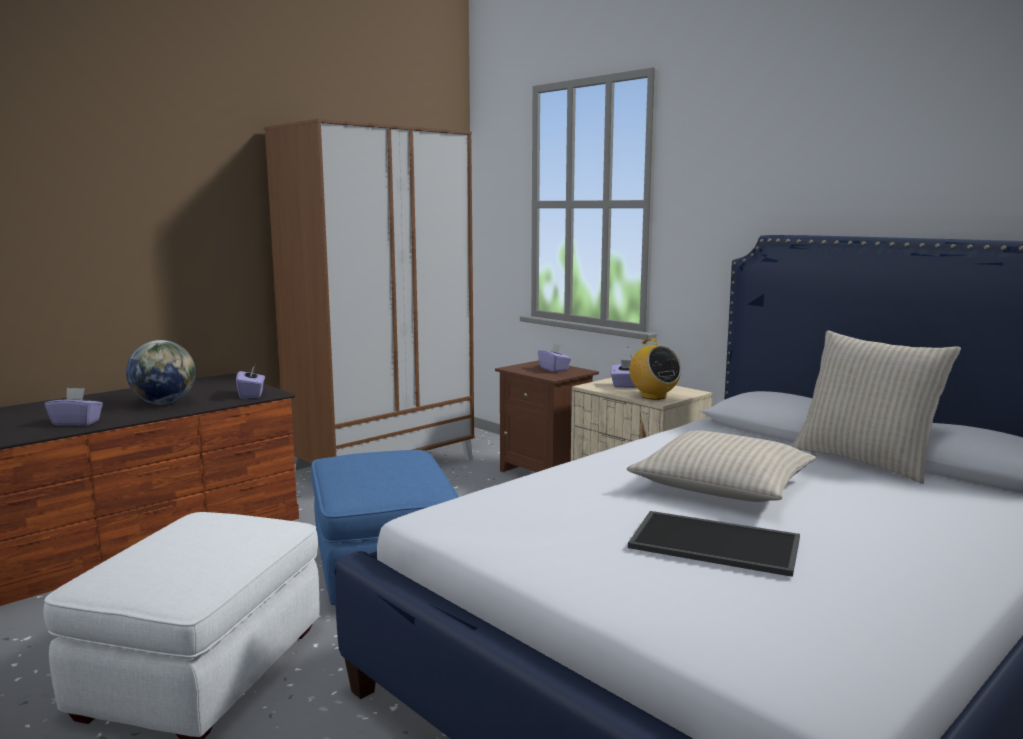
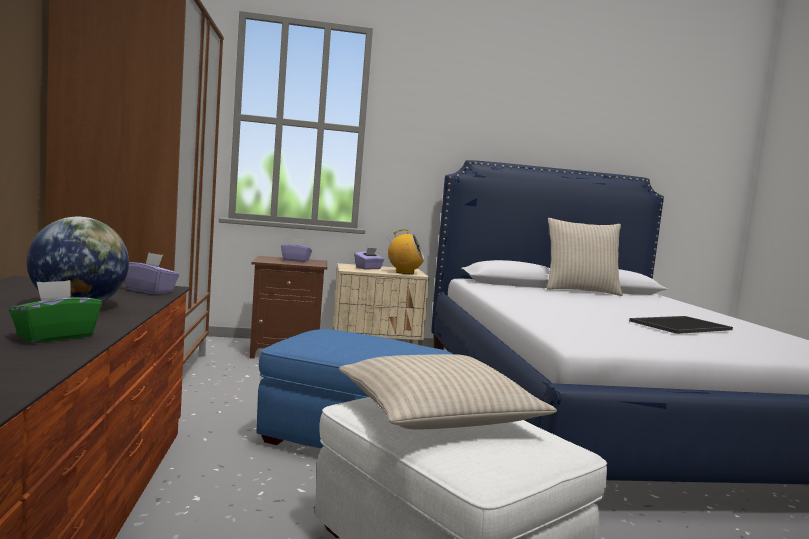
camera: 55 degrees left, 5 degrees down
(76, 422) = (55, 336): purple tissue box -> green tissue box
(722, 485) = (592, 306): beige pillow -> beige pillow (436, 413)

